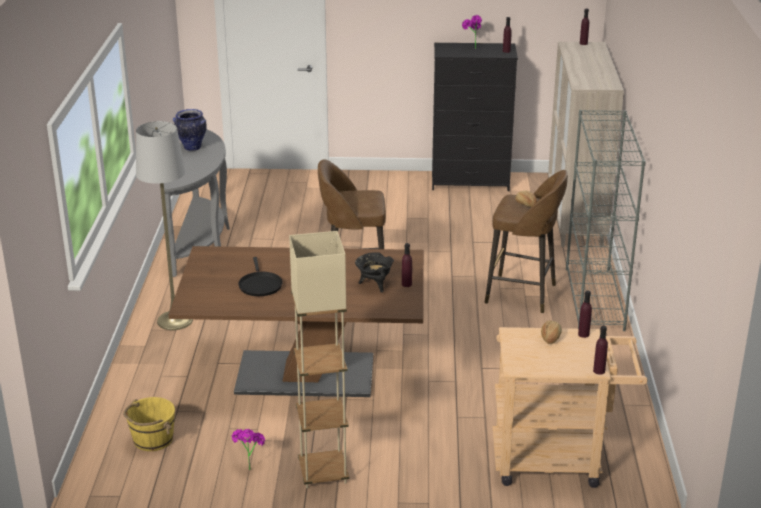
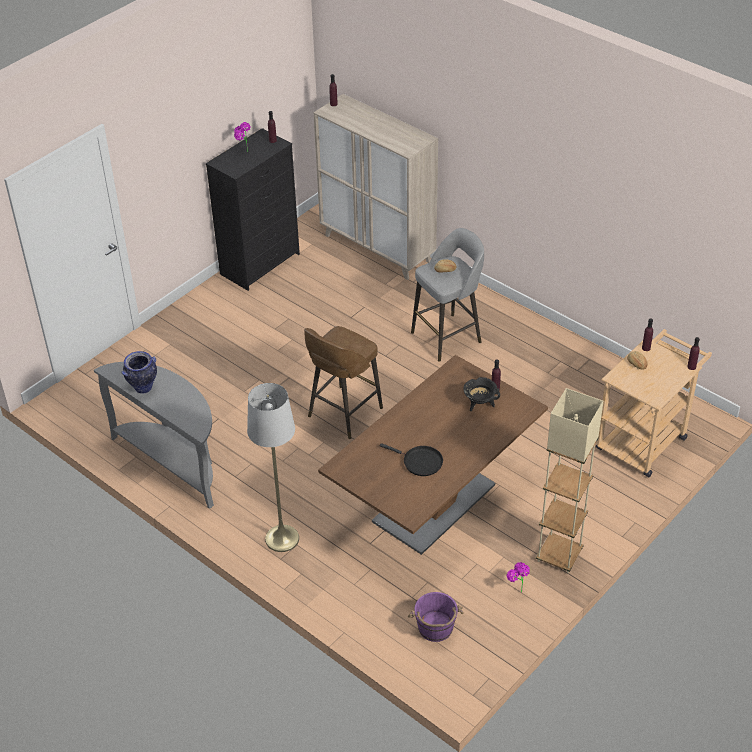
camera: 50 degrees left, 15 degrees up
(152, 439) = (435, 628): yellow bucket -> purple bucket
(523, 294) = (448, 337): brown stool -> grey stool
(594, 299) = (490, 308): grey bookcase -> none

